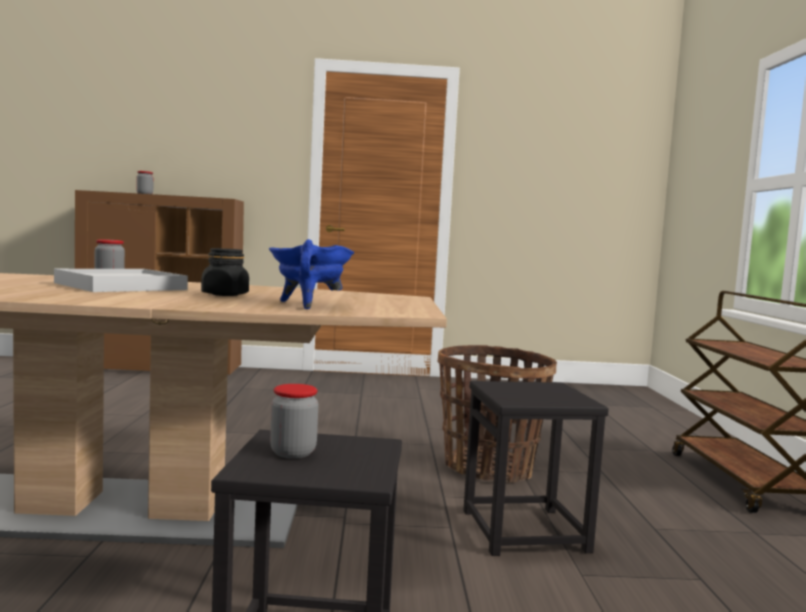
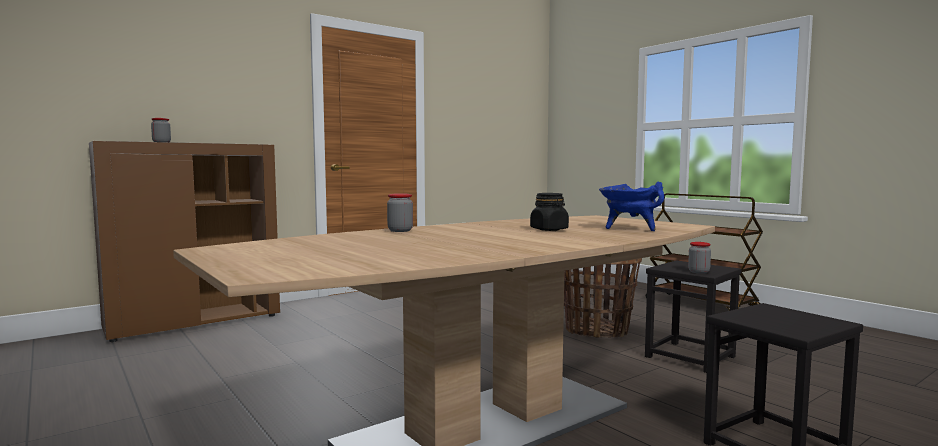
camera: 35 degrees left, 0 degrees up
(121, 286) = (462, 234): white tray -> none
(293, 453) = (771, 321): jar -> jar (698, 272)

